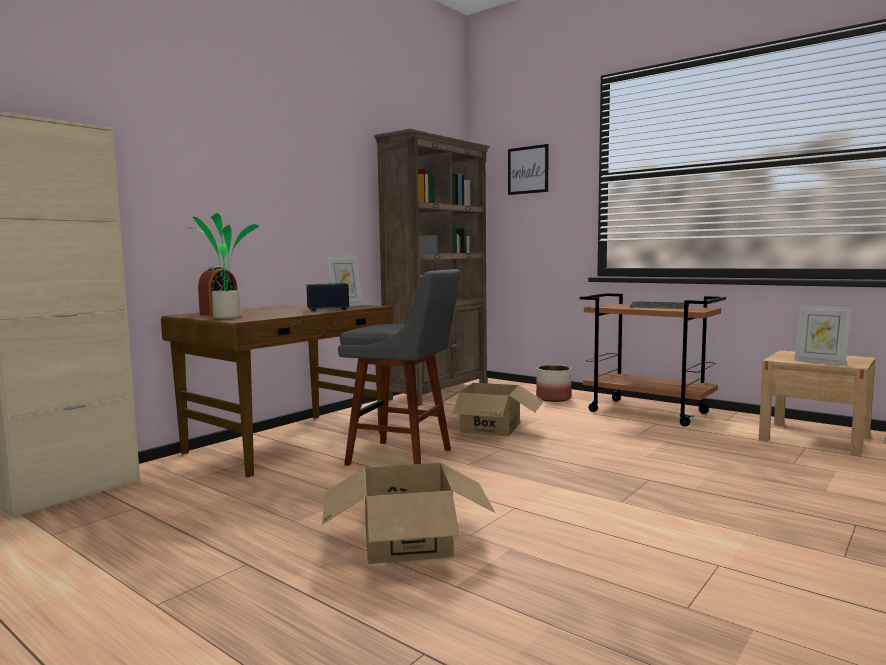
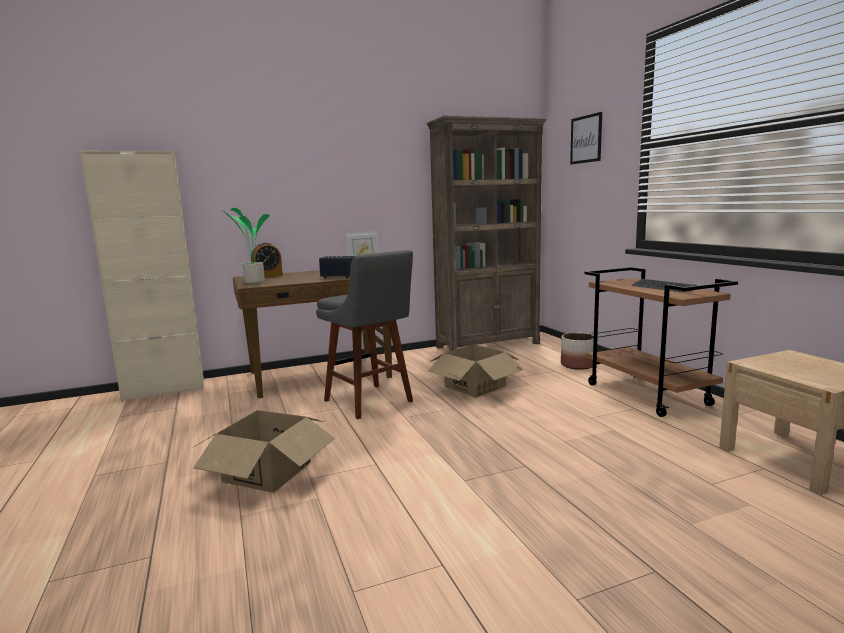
camera: 30 degrees right, 5 degrees up
(820, 362) = (794, 374): picture frame -> none

